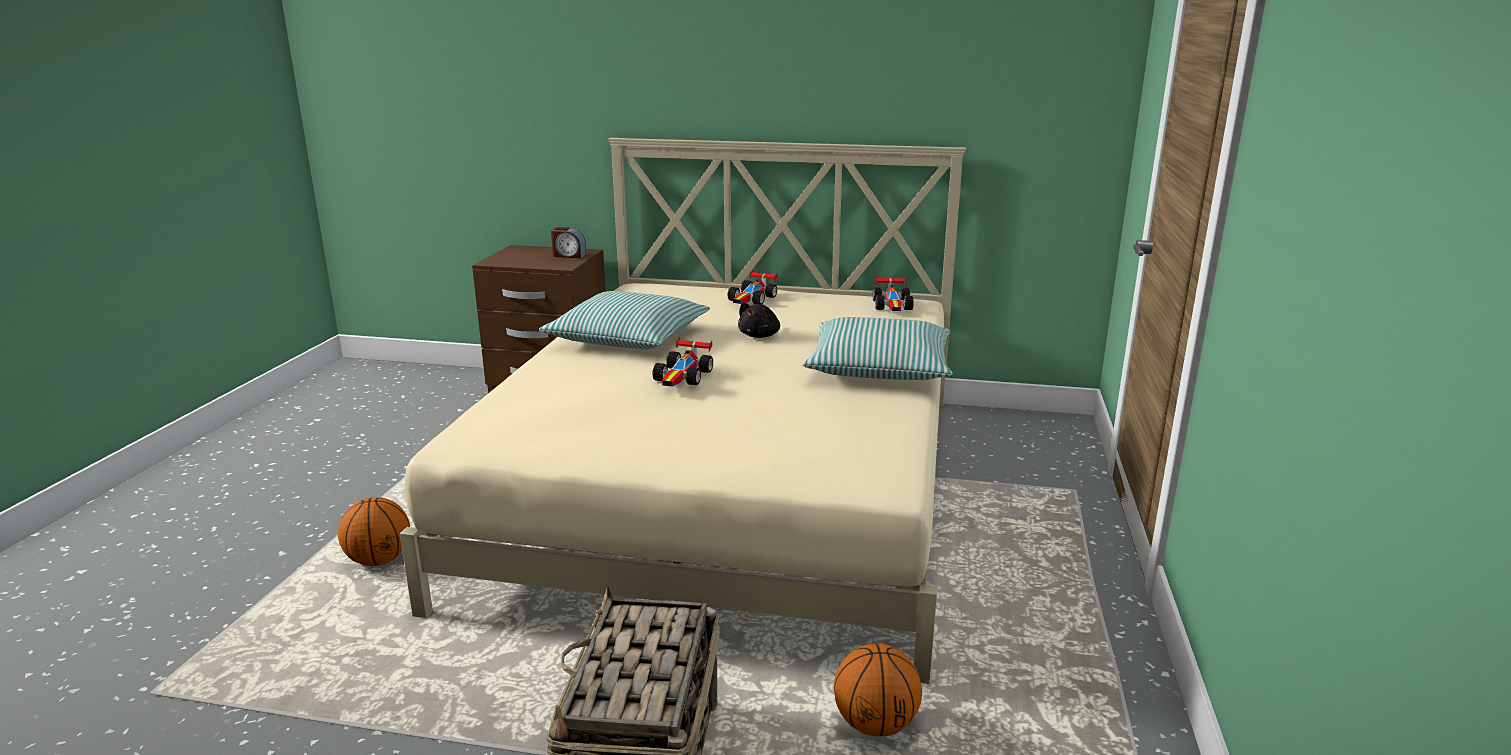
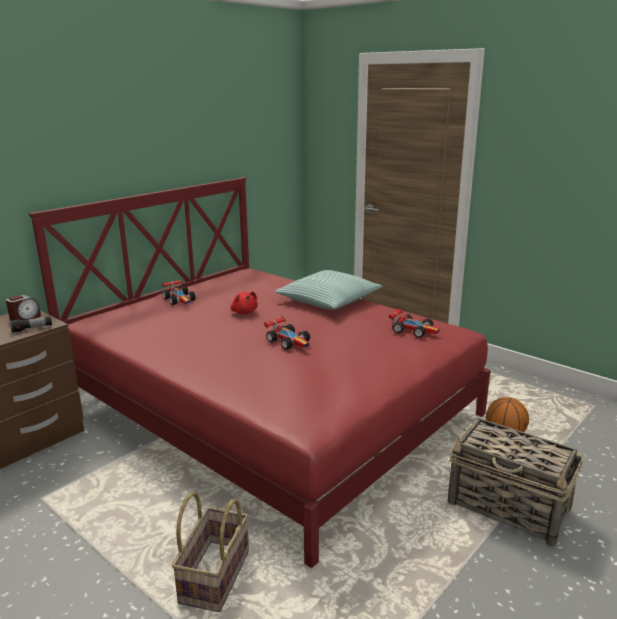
camera: 60 degrees left, 0 degrees up
(379, 560) = (214, 576): basketball -> basket
(545, 264) = (32, 329): none -> flashlight
(628, 338) = (193, 344): pillow -> none
(732, 488) = (269, 409): beige bed -> red bed
(760, 335) = (244, 312): black plush toy -> red plush toy
(893, 305) = (247, 275): toy car -> toy car (413, 330)

